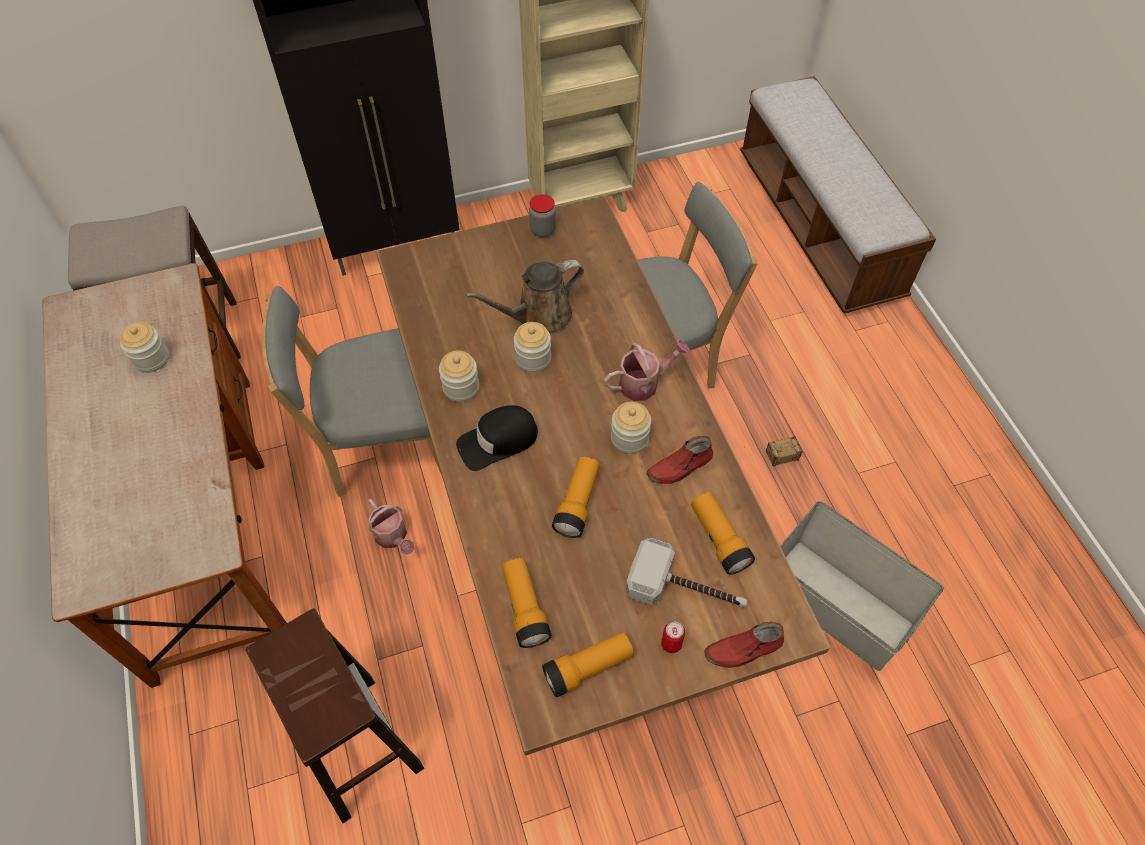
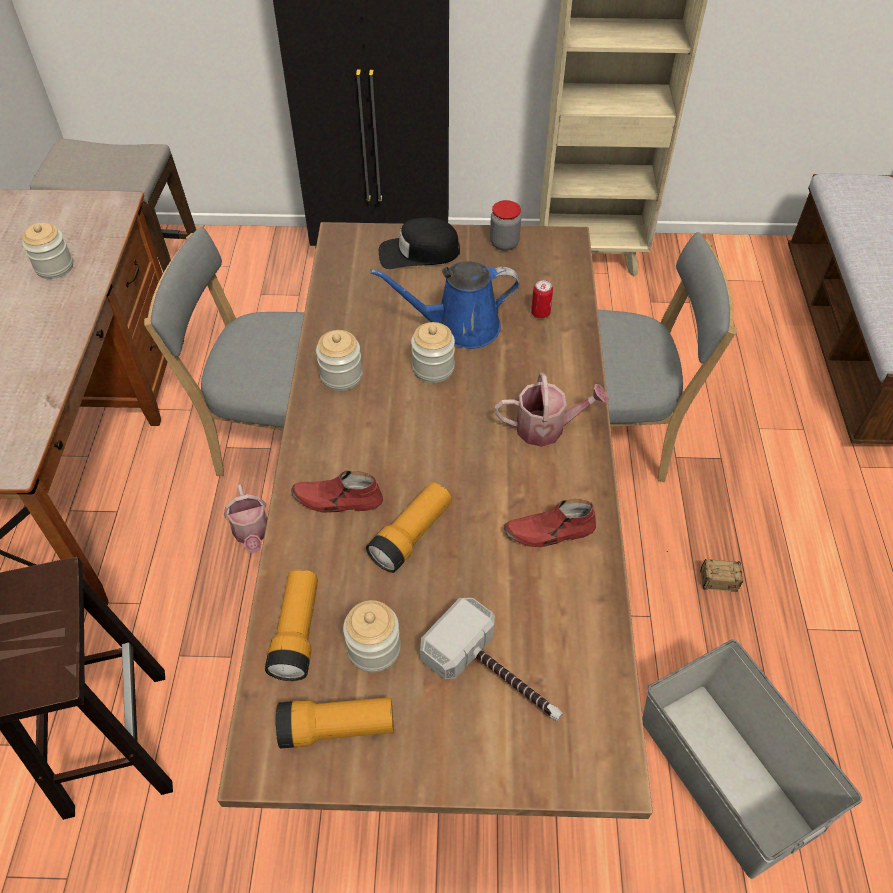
camera: 20 degrees right, 5 degrees down
(498, 441) = (354, 442): black cap -> black cap (419, 252)
(539, 316) = (459, 327): brown watering can -> blue watering can
(629, 438) = (503, 482): jar -> jar (374, 649)
(671, 644) = (449, 735): can -> can (540, 313)
(718, 539) = (561, 629): flashlight -> none
(744, 649) = (537, 774): red shoe -> red shoe (337, 500)

